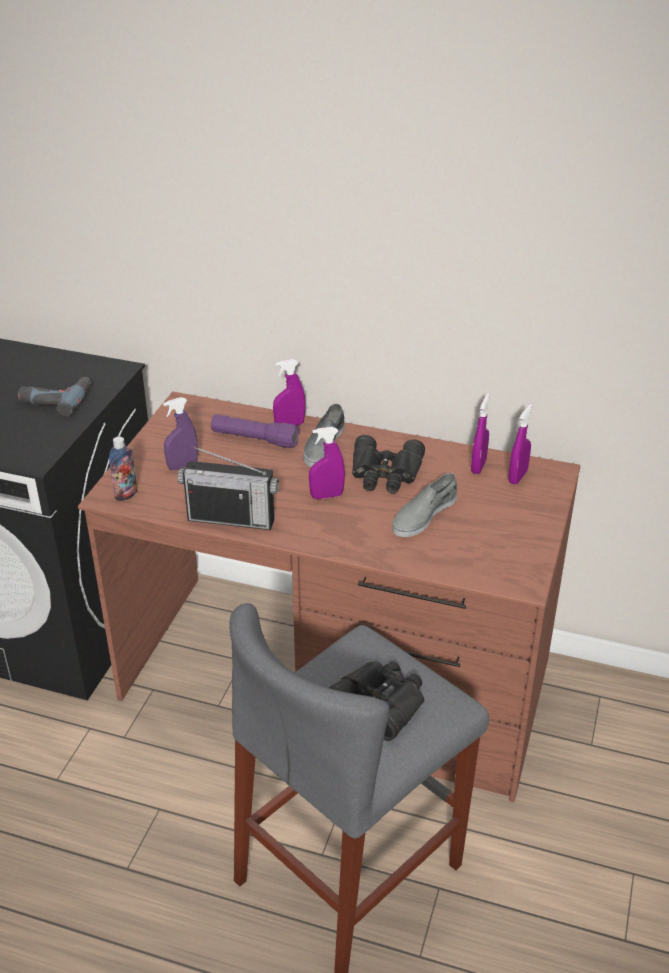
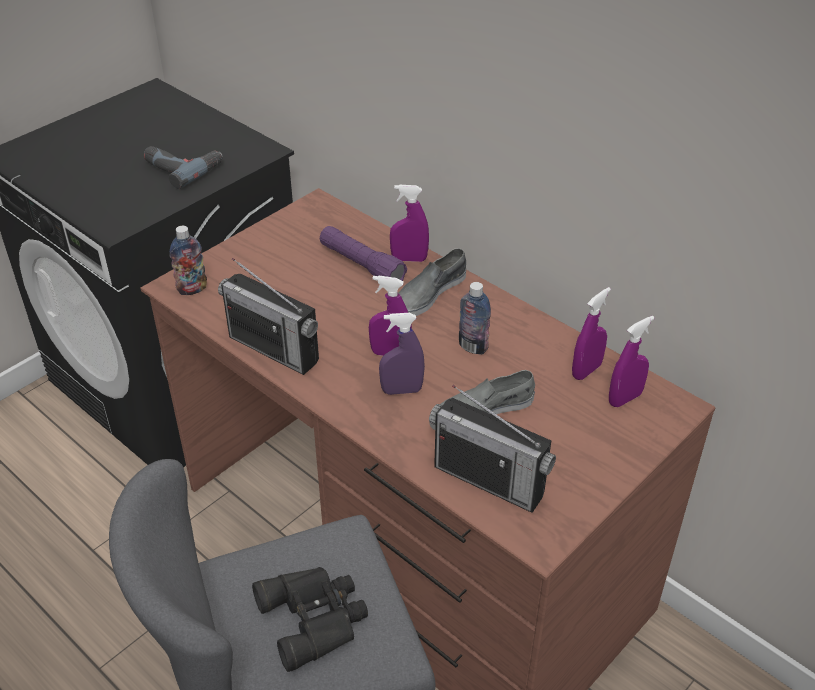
camera: 25 degrees right, 5 degrees up
(182, 466) = (268, 273): purple spray bottle -> purple spray bottle (401, 390)
(385, 473) = (473, 347): black binoculars -> bottle
(462, 558) = (489, 480): none -> radio

